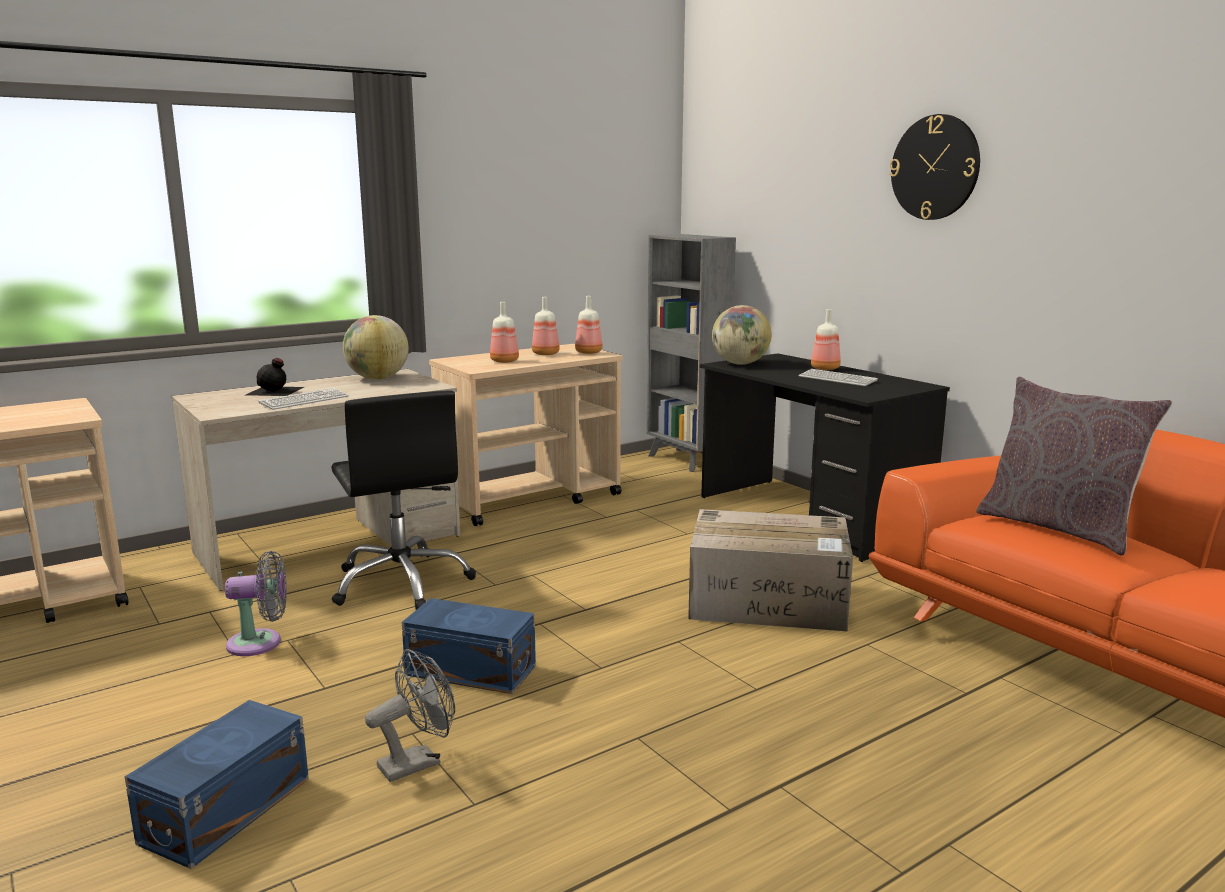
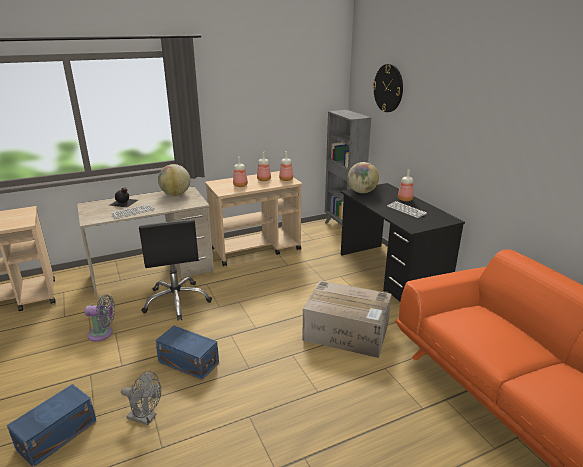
camera: 10 degrees right, 10 degrees up
(417, 762) = (146, 418): grey fan -> grey fan turned 45 degrees clockwise
(935, 167) = (469, 100): wall clock -> wall clock (388, 88)
(1058, 528) = (487, 329): grey pillow -> none

